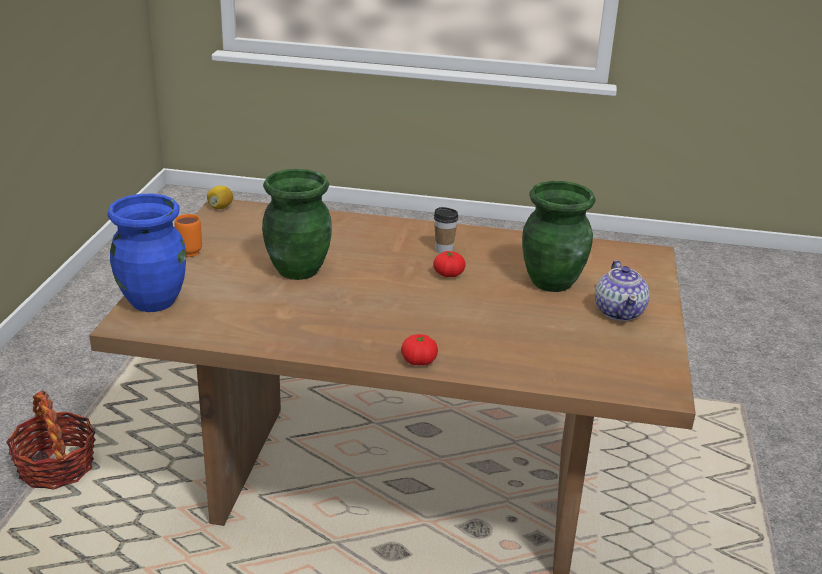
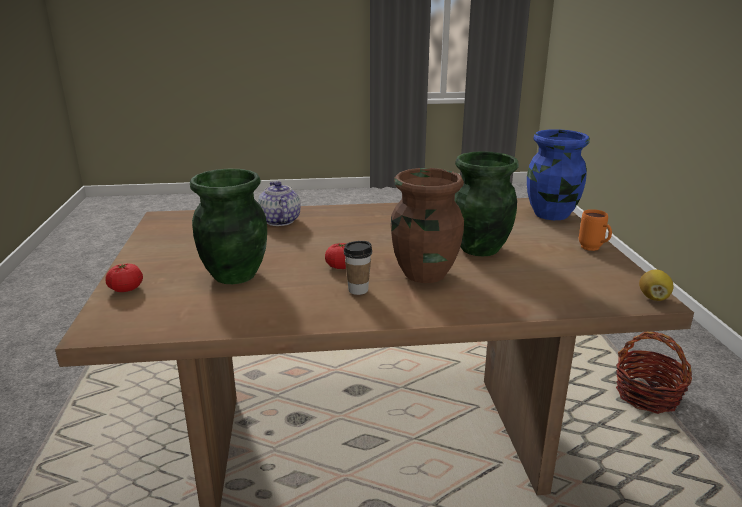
camera: 165 degrees right, 5 degrees down
(377, 255) = (424, 273): none -> brown vase
(418, 361) = (335, 210): tomato -> tomato (126, 289)
(619, 312) = (172, 259): teapot -> teapot (279, 221)

